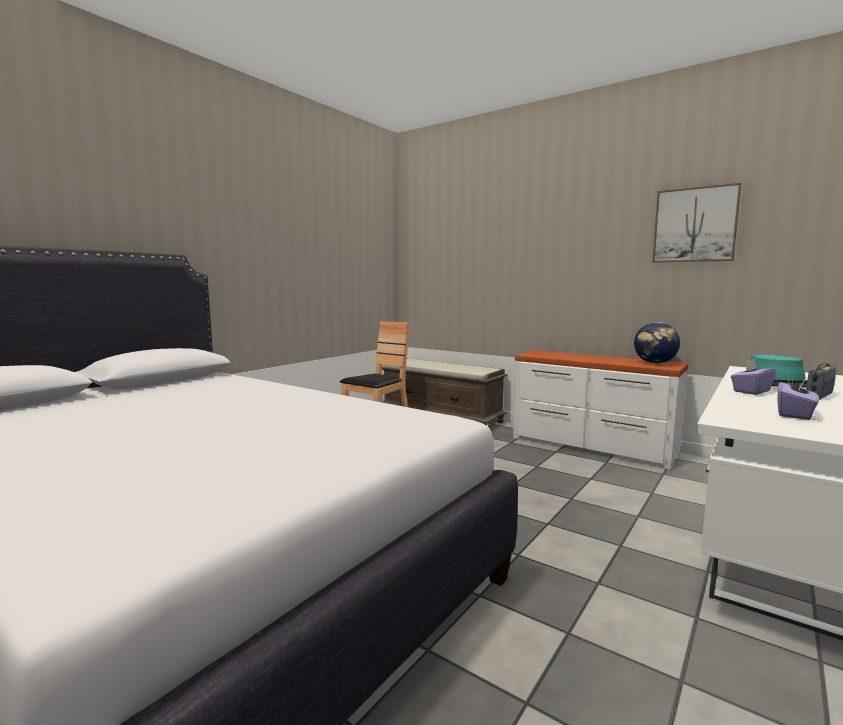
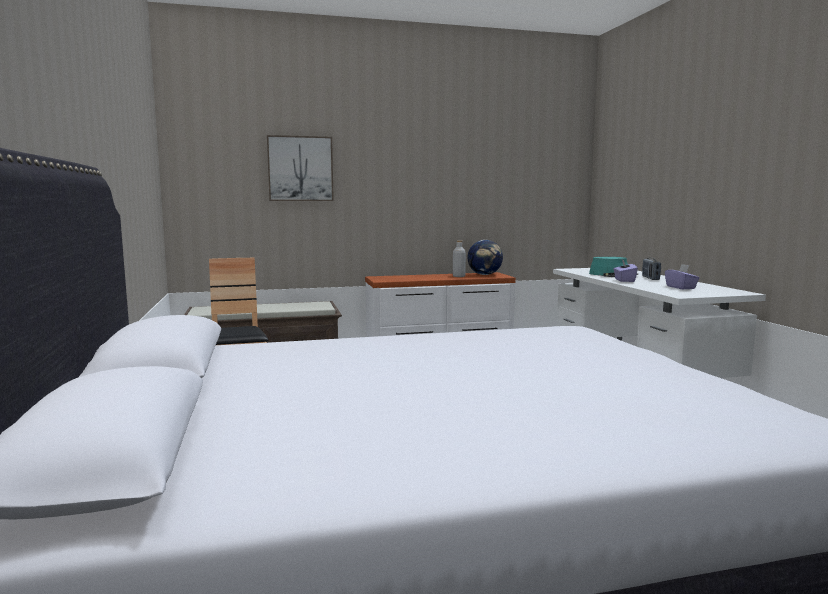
camera: 50 degrees left, 0 degrees up
(617, 361) = (459, 276): none -> grey bottle
(695, 225) = (494, 159): picture -> picture (300, 168)

